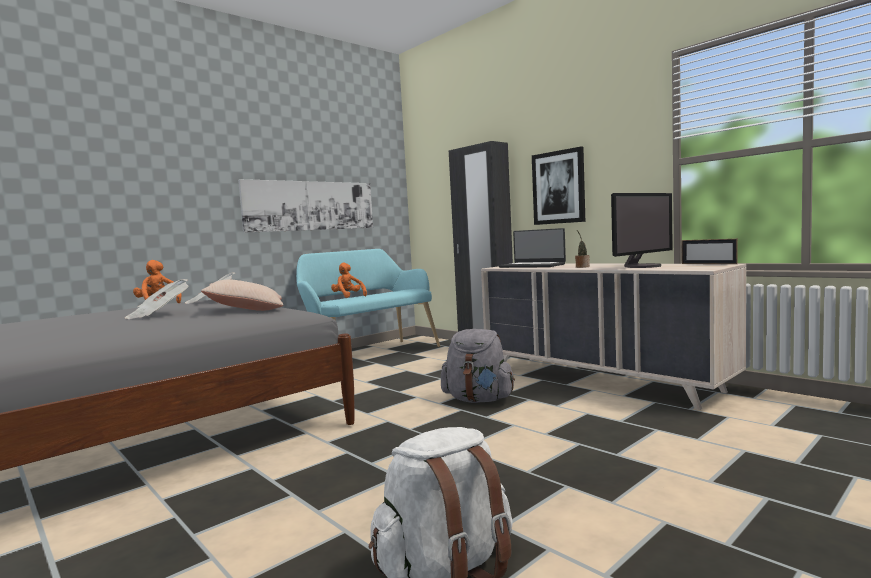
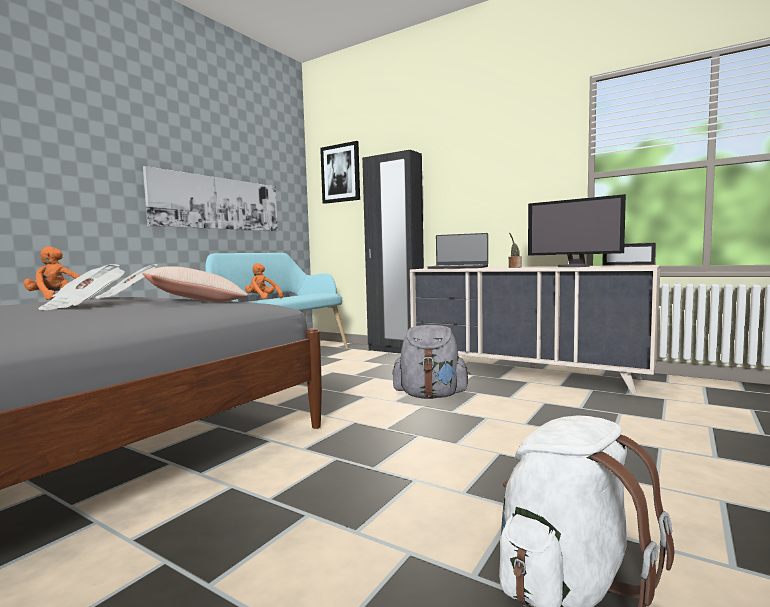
camera: 15 degrees left, 0 degrees up
(558, 187) = (473, 197): picture -> picture (340, 173)
(643, 266) = (574, 266): monitor -> monitor turned 90 degrees clockwise

